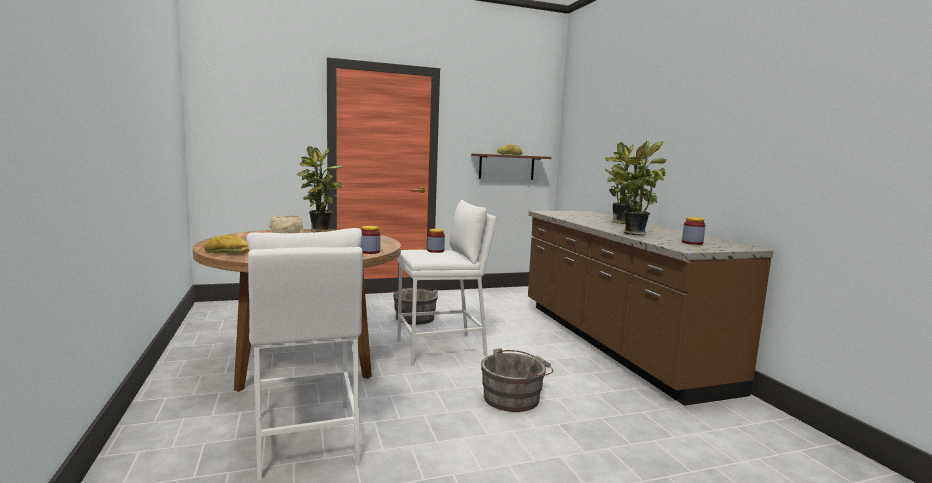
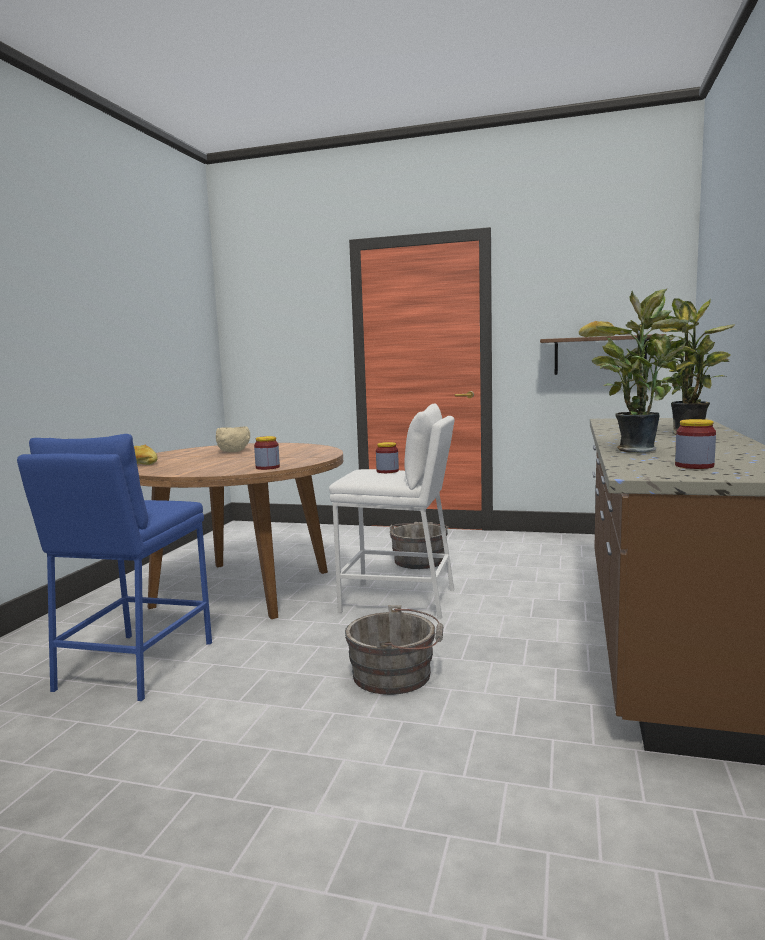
camera: 35 degrees right, 0 degrees up
(305, 439) = (134, 665): white stool -> blue stool
(320, 231) = (288, 445): potted plant -> none

